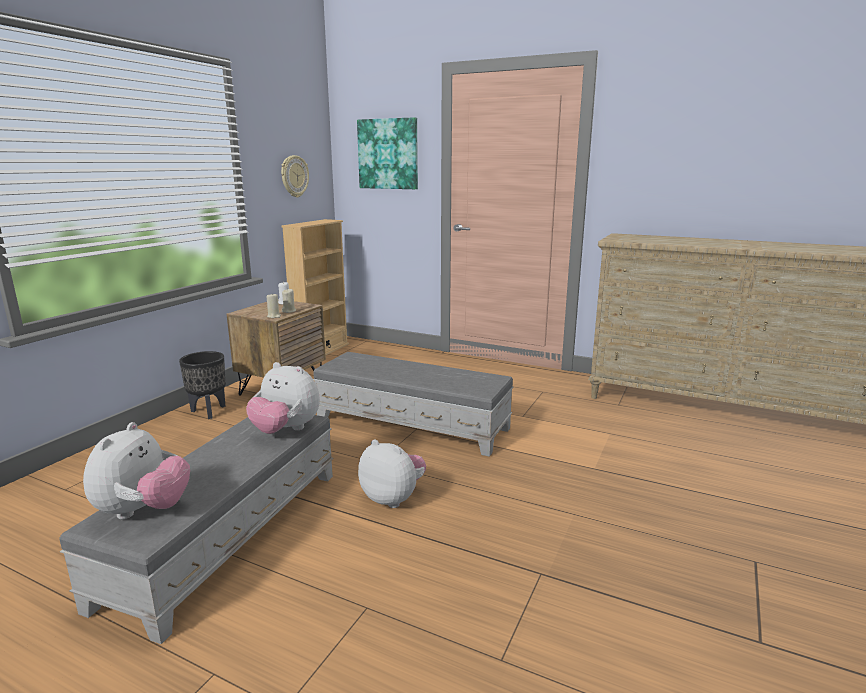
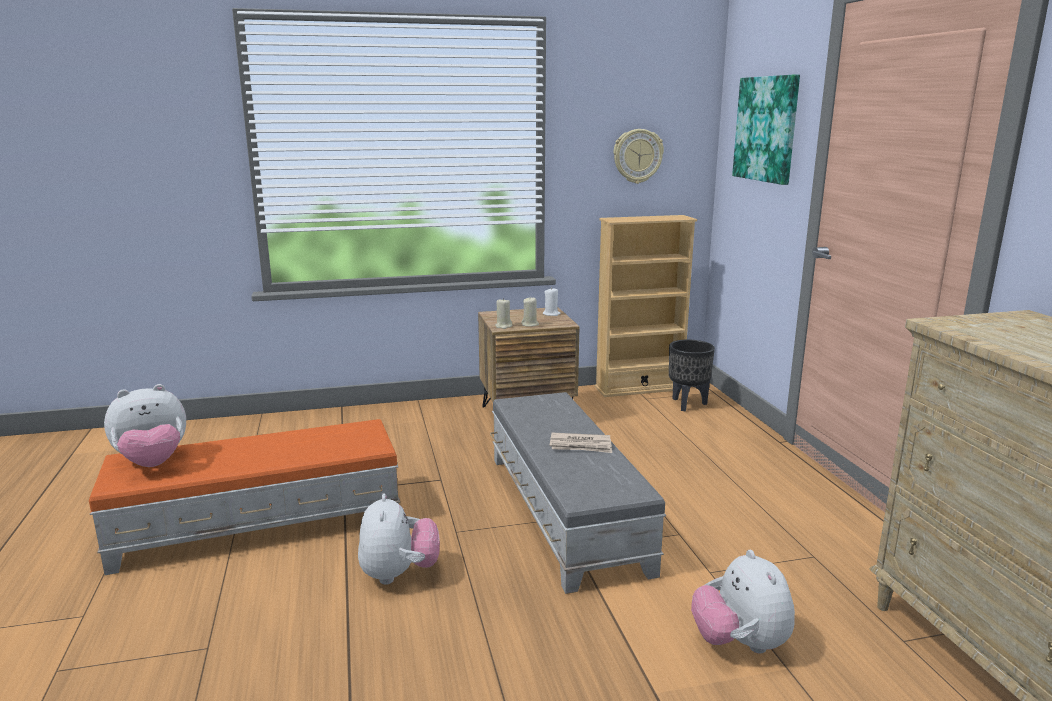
camera: 50 degrees right, 0 degrees up
(209, 411) = (435, 413): black planter -> black planter (688, 404)
(229, 532) = (261, 524): grey ottoman -> orange ottoman
(286, 430) = (340, 448): plush toy -> plush toy (740, 643)
(424, 371) = (581, 446): none -> newspaper

